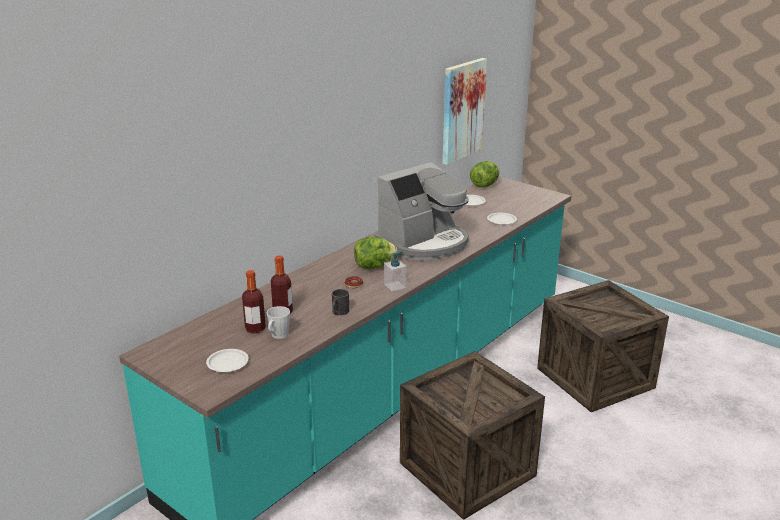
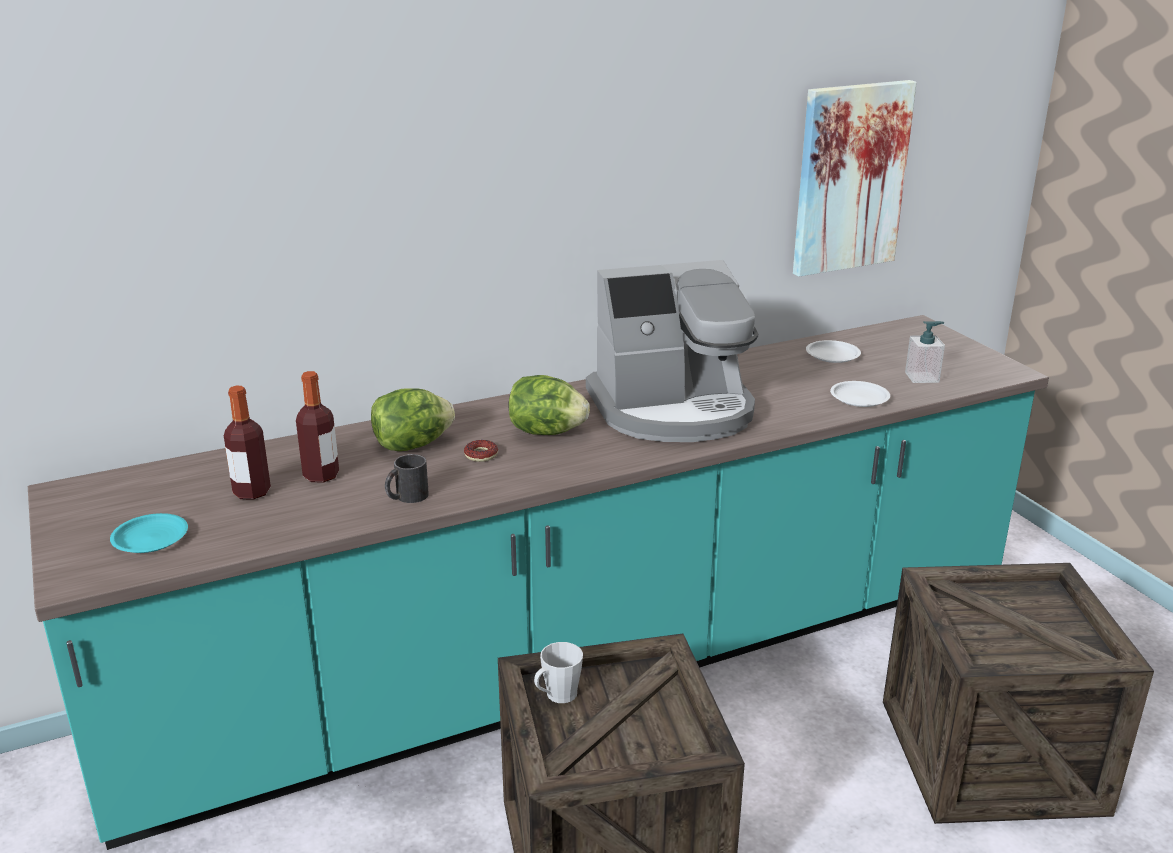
camera: 25 degrees right, 0 degrees up
(228, 363) = (151, 538): white plate -> turquoise plate
(278, 336) = (271, 513): grey mug -> grey mug (557, 696)
(395, 286) = (546, 473): soap dispenser -> soap dispenser (922, 377)
(484, 185) = (887, 330): lettuce -> lettuce (412, 445)

